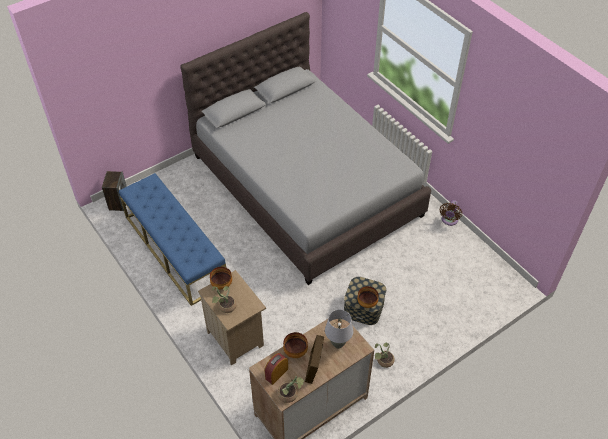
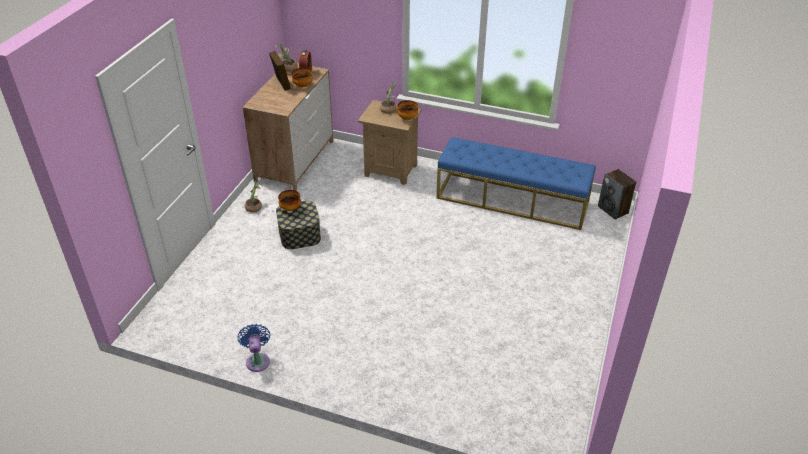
camera: 145 degrees right, 10 degrees down
(305, 185) = (458, 317): grey bed -> none
(338, 344) = (273, 100): grey table lamp -> none
(449, 220) = (257, 360): brown fan -> blue fan

